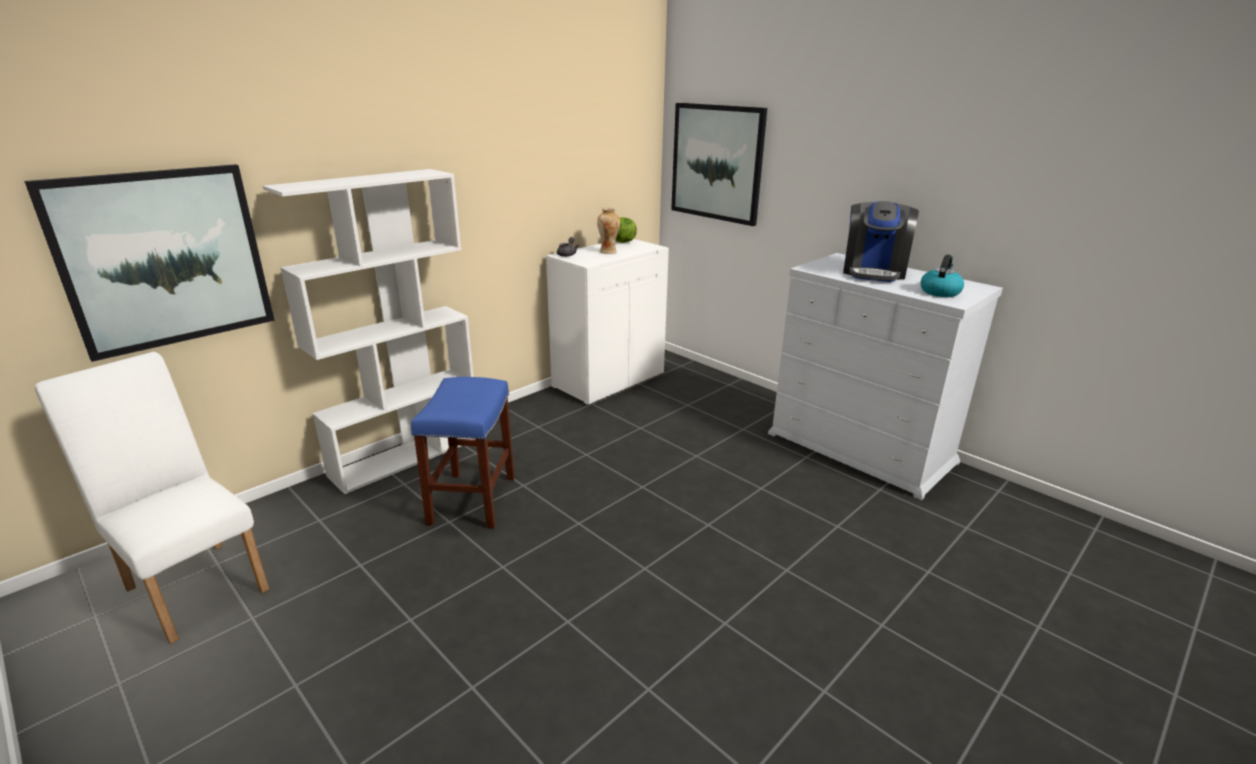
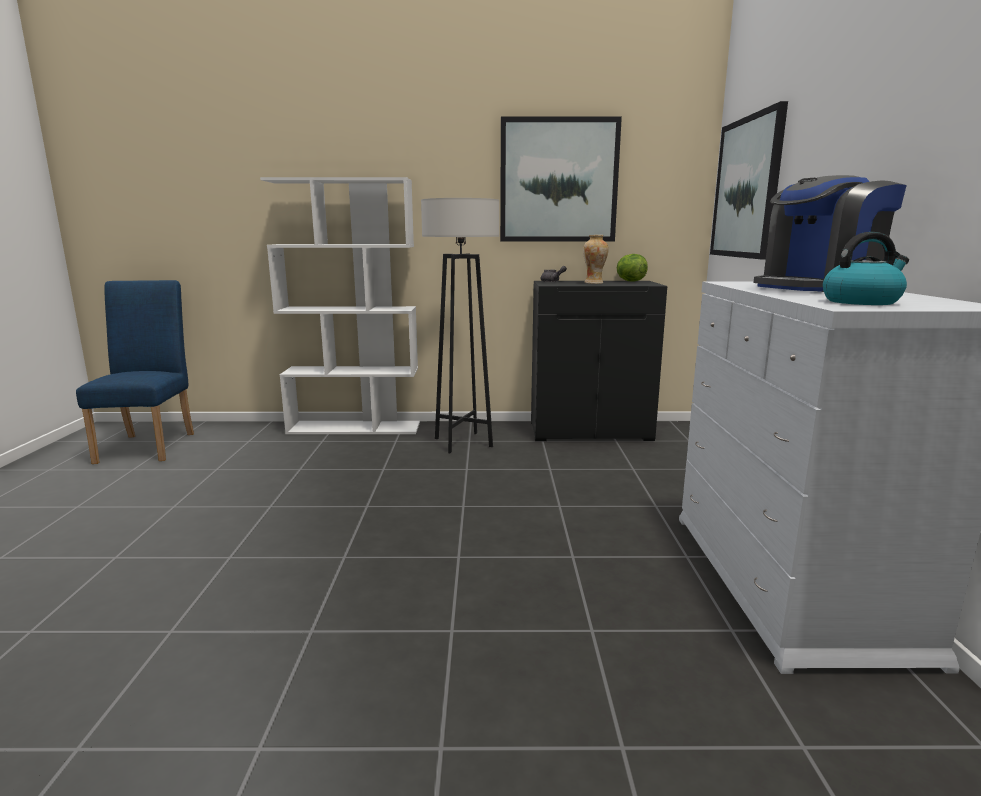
camera: 45 degrees right, 10 degrees down
(164, 259) = (210, 225): picture -> picture (558, 181)
(194, 583) = (150, 445): white chair -> blue chair
(472, 499) = (338, 463): blue stool -> none
(537, 430) = (463, 442): none -> grey floor lamp
(608, 380) = (590, 431): white cabinet -> black cabinet

